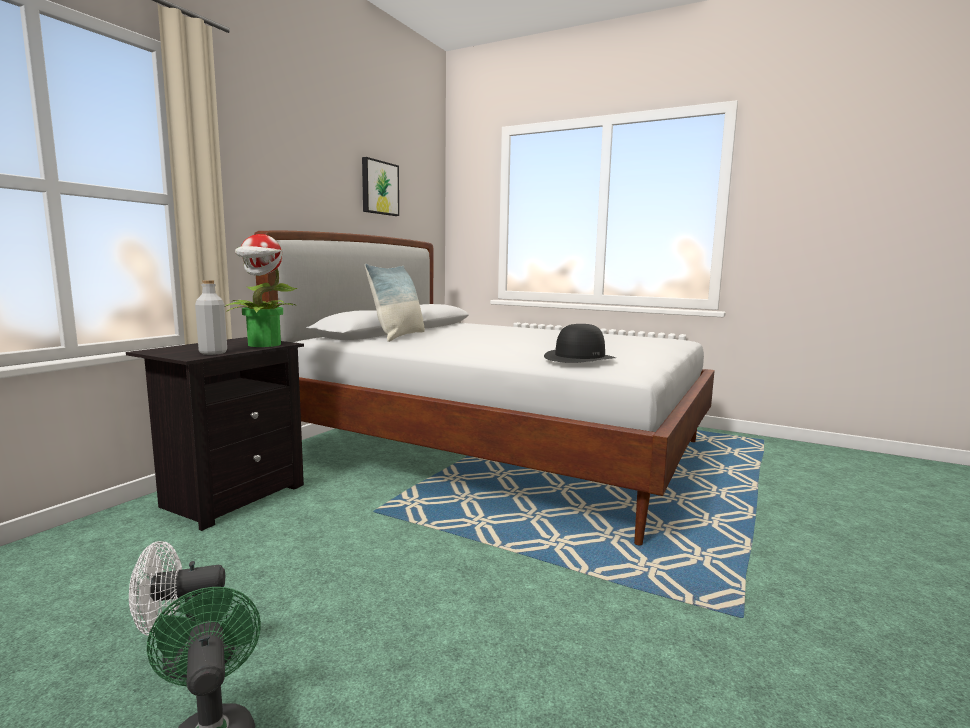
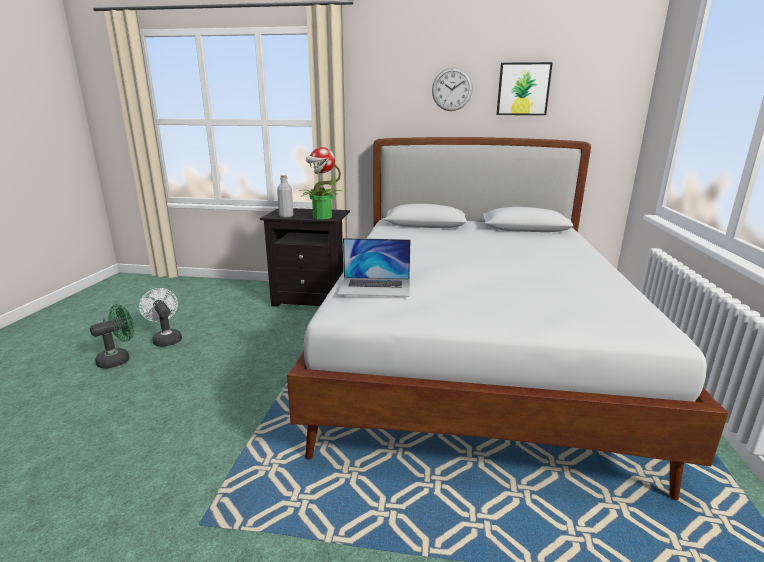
camera: 70 degrees right, 10 degrees up
(325, 177) = (452, 89): none -> wall clock
(398, 336) = (435, 231): pillow -> none
(579, 357) = (375, 286): black hat -> laptop

